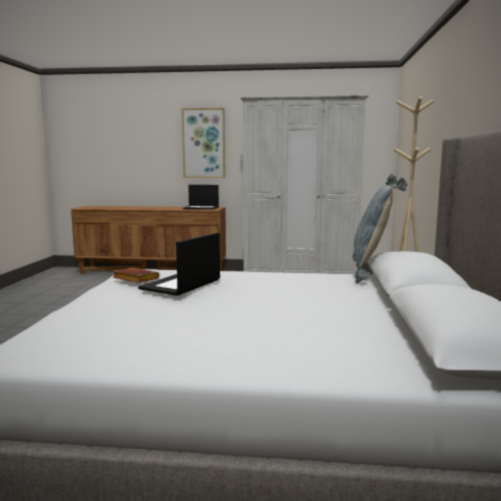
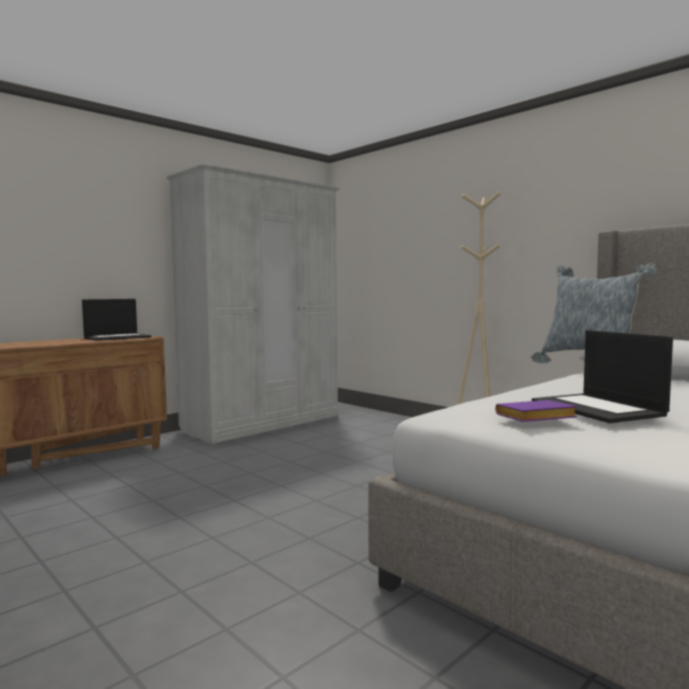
camera: 50 degrees left, 5 degrees down
(134, 279) = (534, 418): brown book -> purple book
(204, 143) = (97, 230): picture -> none

